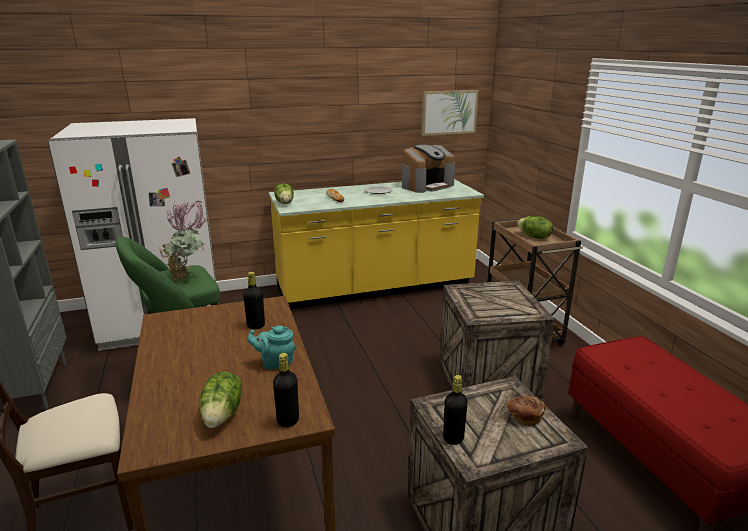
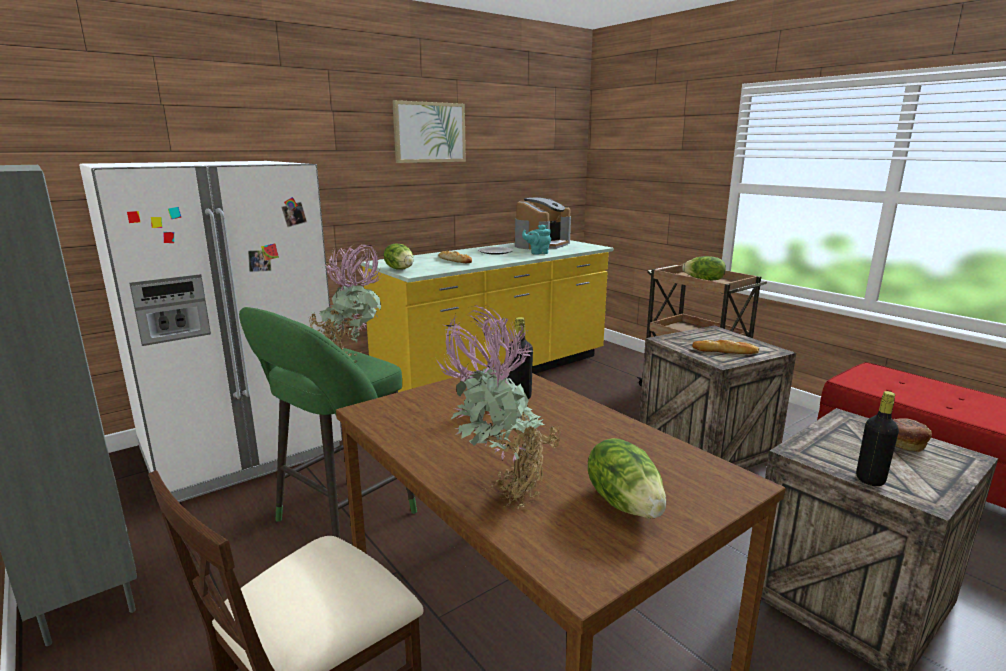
camera: 20 degrees left, 5 degrees down
(166, 389) = (499, 490): none -> potted plant
(275, 364) = (606, 432): turquoise teapot -> turquoise teapot (537, 253)
(288, 421) = (719, 491): black bottle -> none
(449, 112) = (550, 162): picture -> picture (429, 132)
(493, 307) = (725, 351): none -> bread

